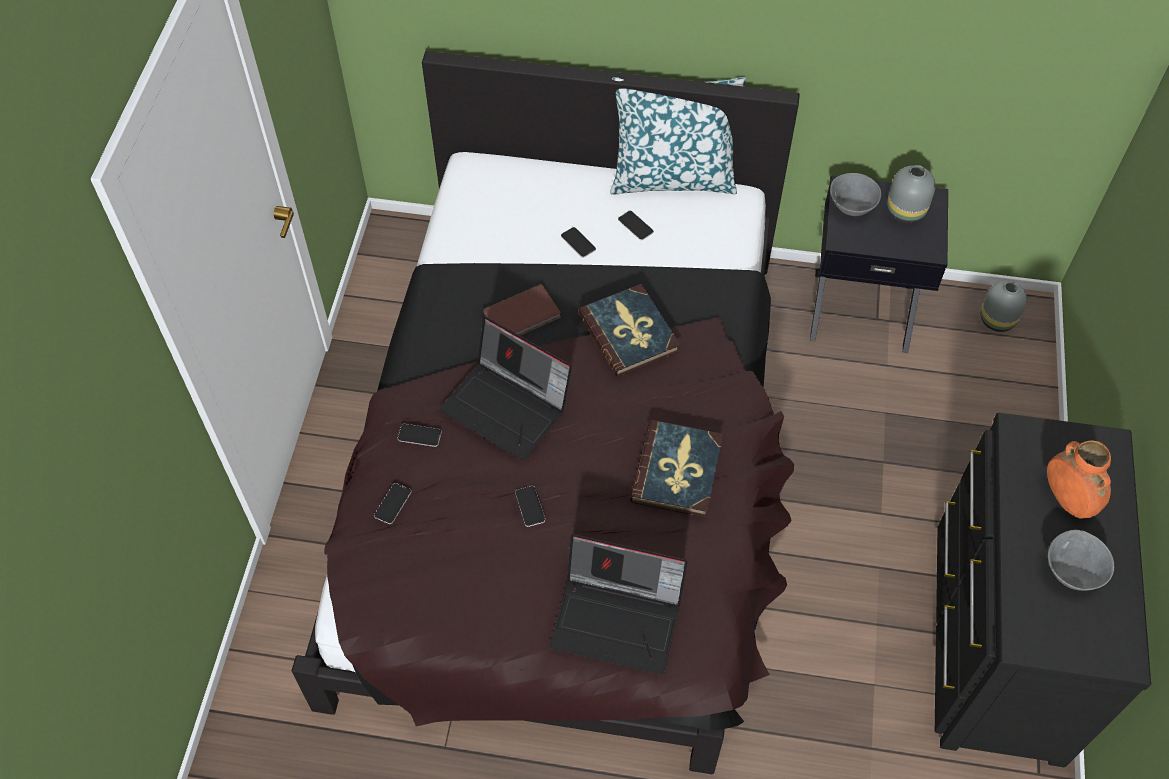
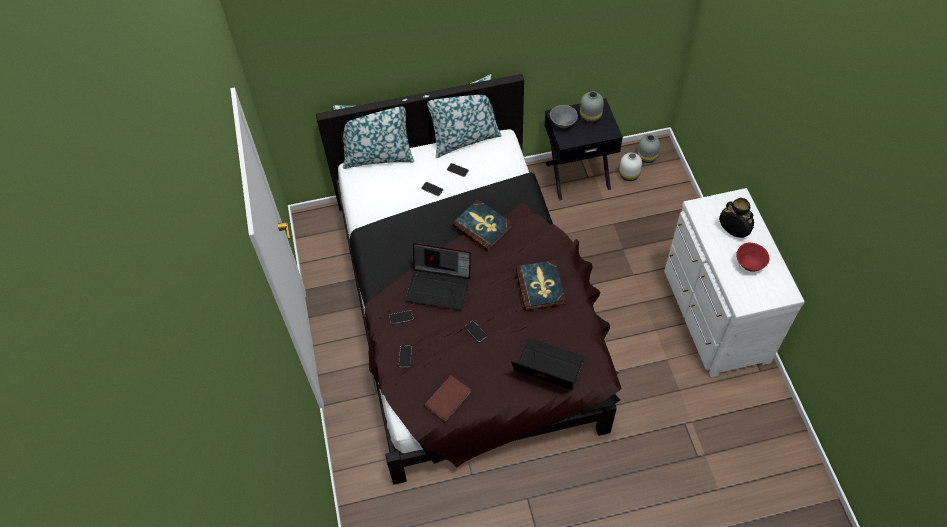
camera: 20 degrees left, 0 degrees up
(518, 159) = (378, 155): none -> pillow
(524, 316) = (423, 237): brown book -> brown book (449, 399)
(619, 619) = (546, 369): laptop -> laptop turned 150 degrees counterclockwise
(951, 339) = (628, 174): none -> white vase
(993, 640) = (713, 316): black dresser -> white dresser
(1067, 500) = (733, 231): orange vase -> black vase
(1069, 572) = (748, 264): grey bowl -> red bowl

